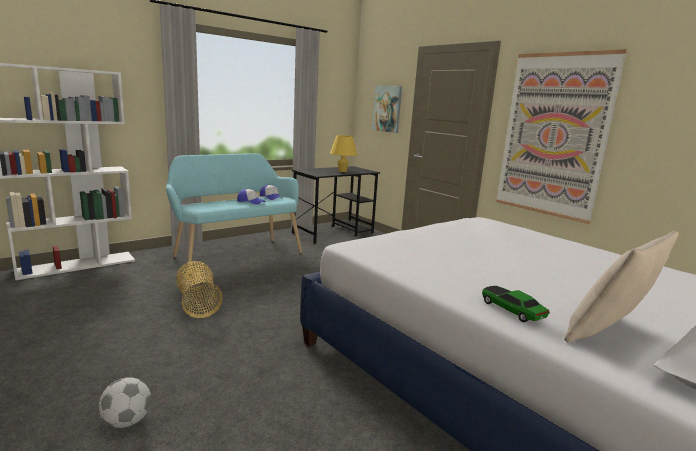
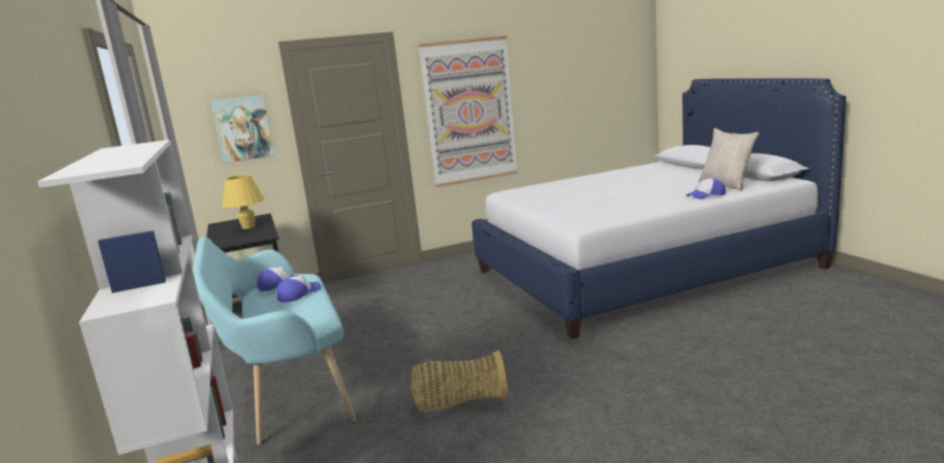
camera: 70 degrees left, 0 degrees up
(126, 421) = (705, 415): football -> none
(512, 311) = (706, 195): toy car -> cap

